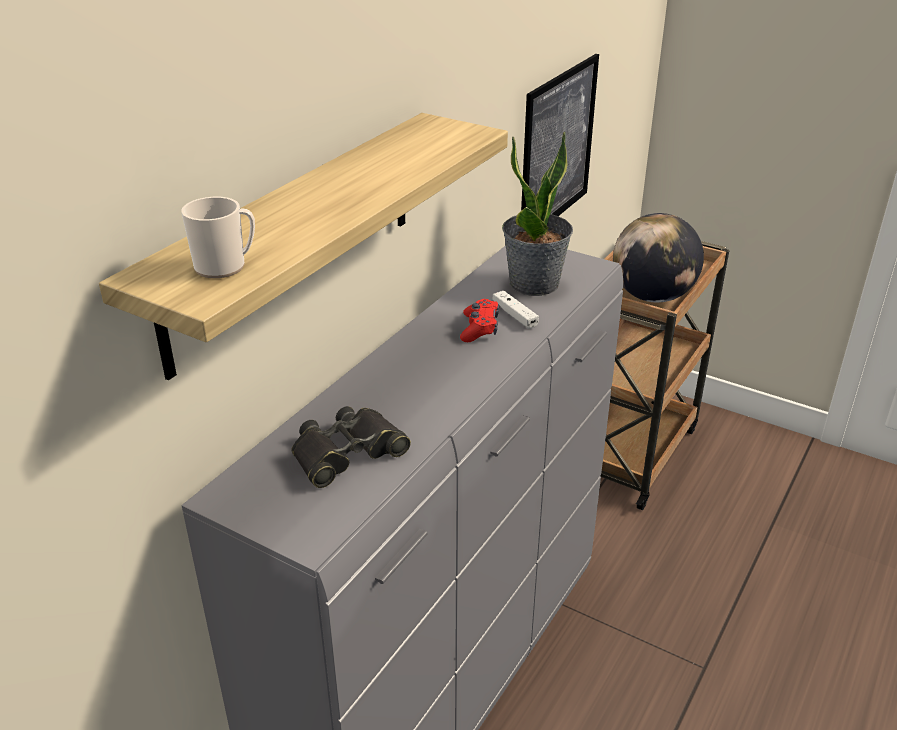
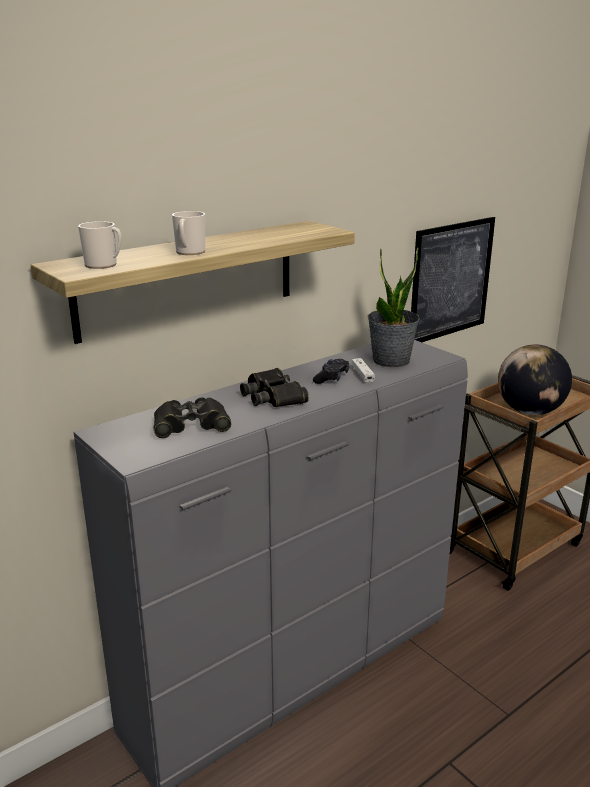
camera: 20 degrees right, 10 degrees down
(327, 214) = (189, 252): none -> mug
(424, 376) = (273, 396): none -> black binoculars
(479, 328) = (331, 378): red game controller -> black game controller

